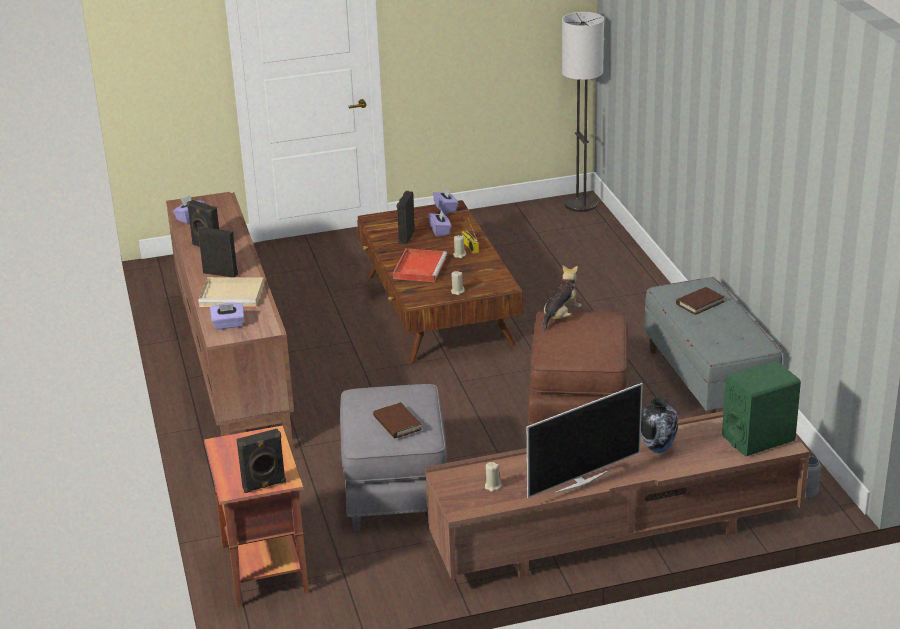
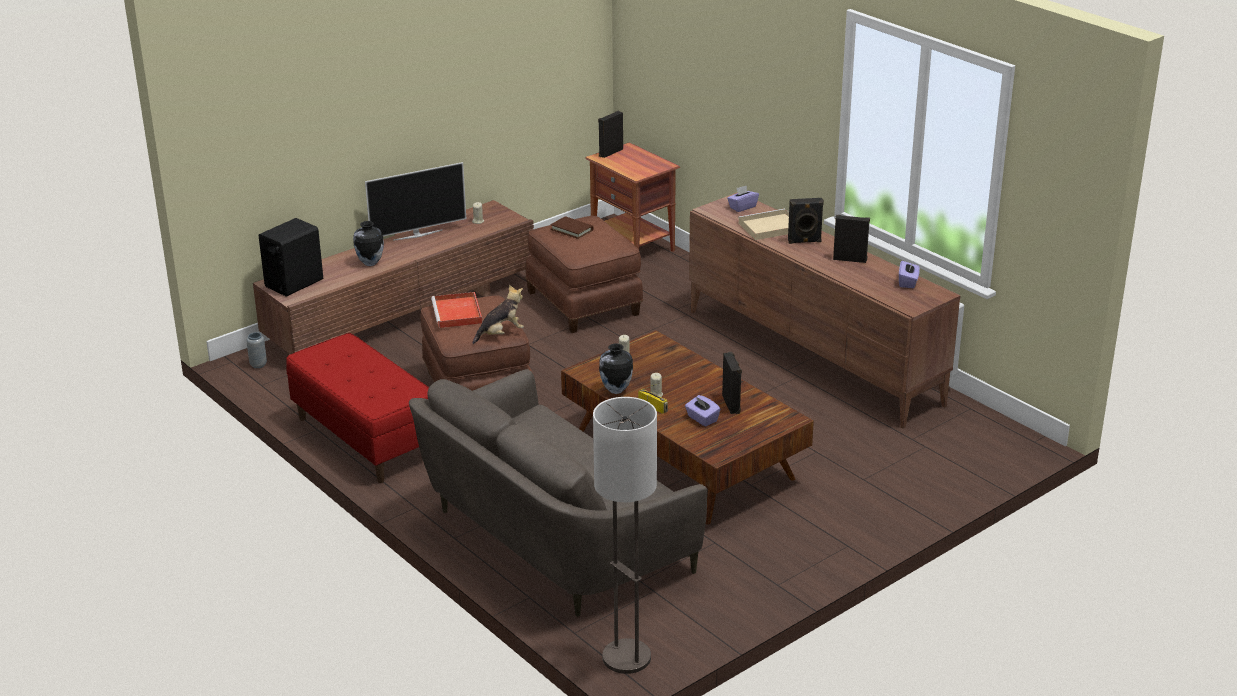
camera: 155 degrees right, 0 degrees up
(395, 490) = (584, 303): grey ottoman -> brown ottoman
(419, 267) = (683, 373): red tray -> red tray (457, 313)
(446, 208) = (723, 450): purple tissue box -> none
(489, 264) = (615, 390): none -> vase
(560, 317) = (501, 334): plush toy -> plush toy turned 135 degrees counterclockwise
(581, 481) = (417, 235): television -> television turned 150 degrees counterclockwise
(586, 274) = (552, 539): none -> grey sofa
(700, 303) = (376, 386): brown book -> none
(708, 383) = (365, 438): grey bench -> red bench
(758, 438) = (294, 283): green speaker -> black speaker

